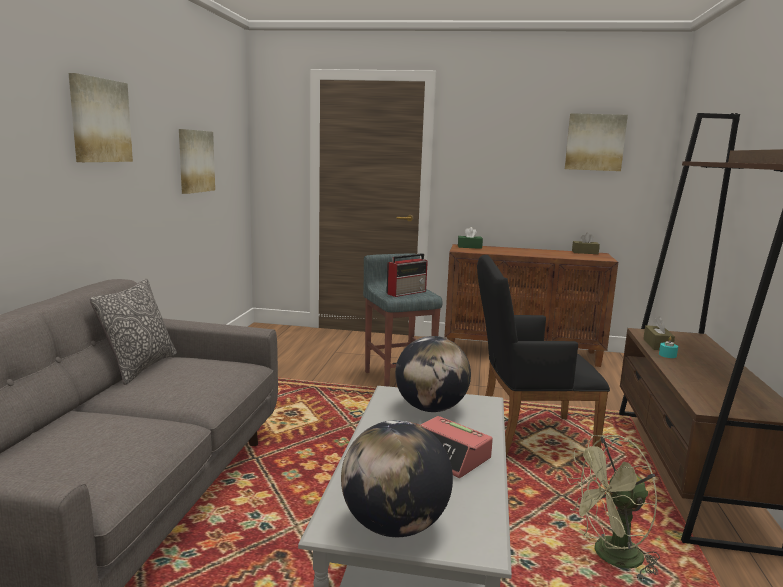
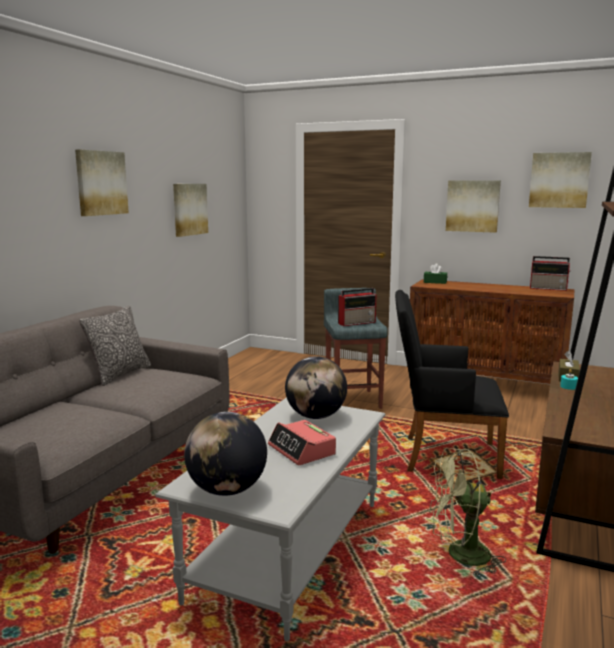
camera: 15 degrees right, 0 degrees up
(507, 167) = (472, 206): none -> picture
(585, 252) = (549, 288): brown tissue box -> radio

